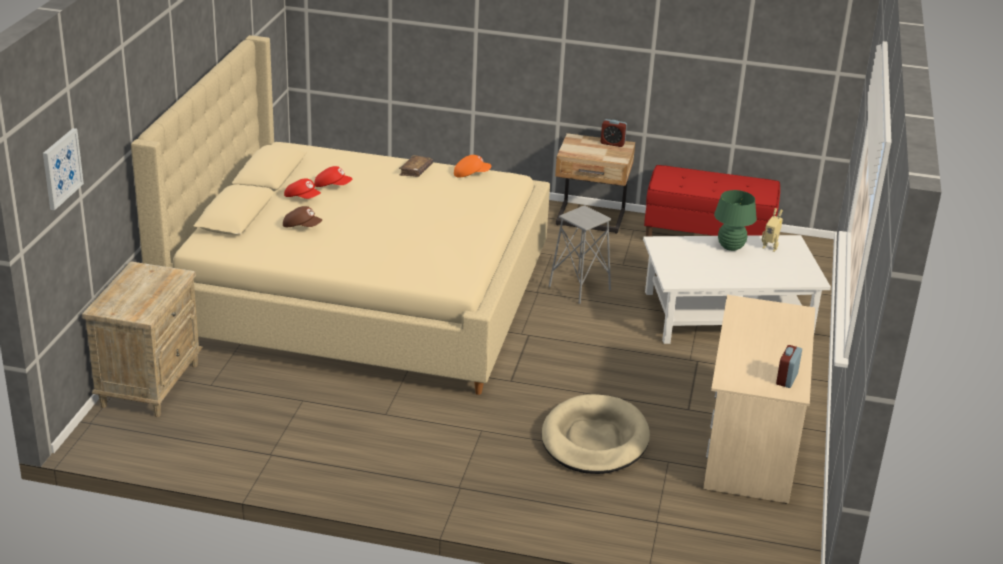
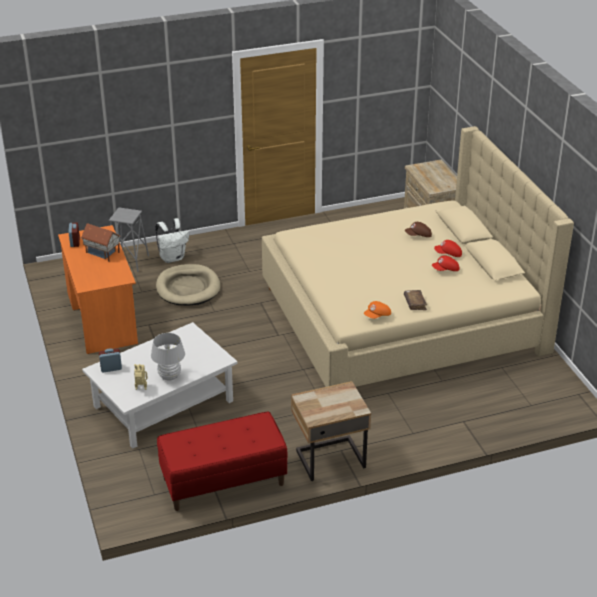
camera: 150 degrees right, 5 degrees up
(61, 168) = (449, 79): picture -> none
(579, 288) = (279, 384): grey stool -> grey stool (129, 262)
(580, 500) = (172, 258): none -> white backpack
(612, 143) = (324, 416): alarm clock -> alarm clock (111, 368)
(731, 247) = (169, 376): green table lamp -> white table lamp
(751, 443) = (102, 318): beige desk -> orange desk
(752, 348) = (102, 253): none -> toy house

